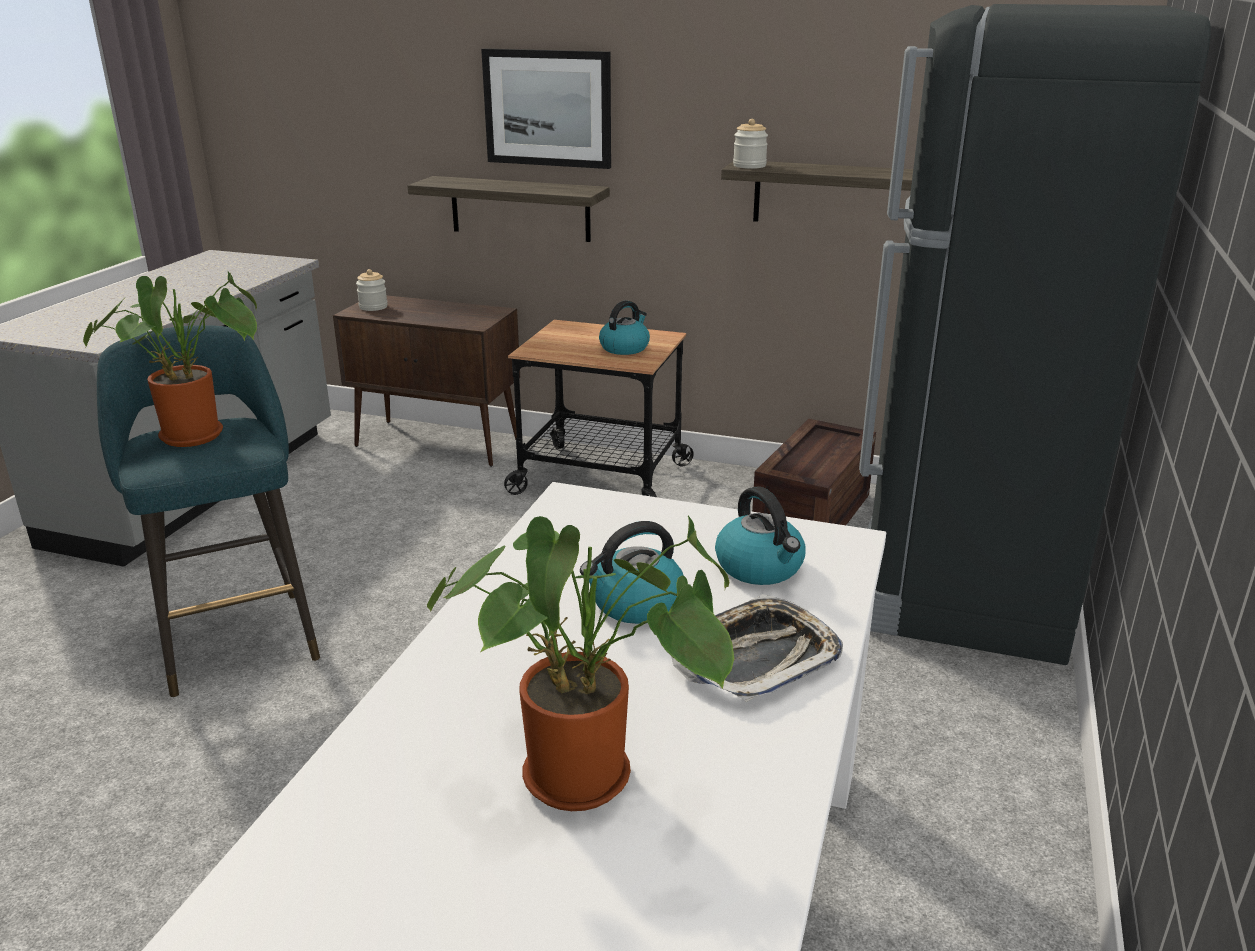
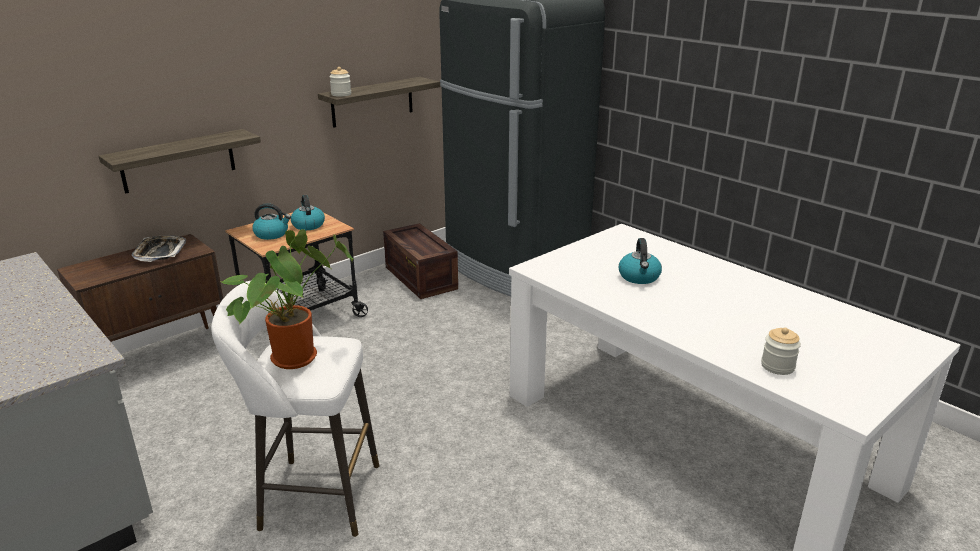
camera: 60 degrees left, 0 degrees up
(237, 636) = (313, 495): turquoise stool -> white stool
(373, 307) = (89, 274): jar -> jar (777, 366)
(548, 108) = (190, 84): picture -> none
(590, 777) = (749, 311): potted plant -> none
(755, 657) = (693, 267): tray -> tray (160, 252)
(760, 567) = (630, 249): kettle -> kettle (272, 234)

